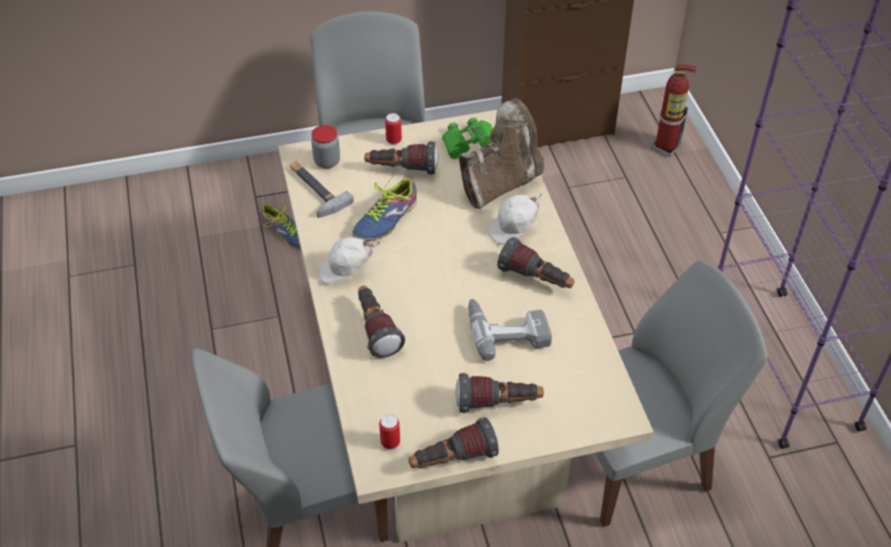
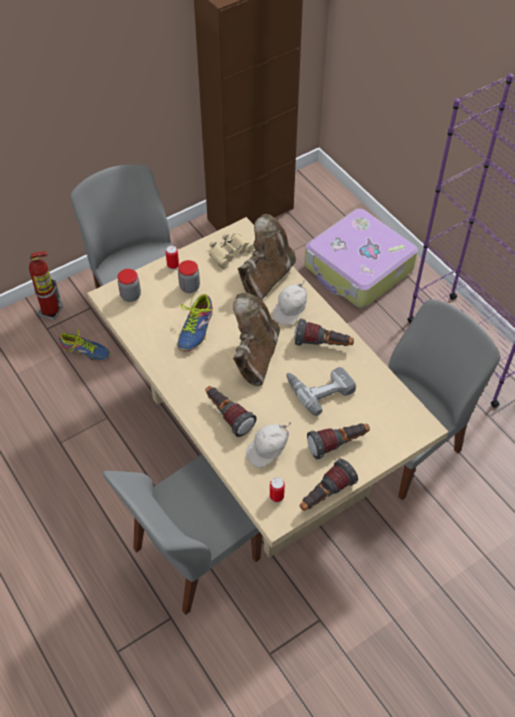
camera: 20 degrees left, 5 degrees up
(314, 189) = (131, 320): hammer -> none
(346, 271) = (185, 377): white cap -> white cap (268, 451)
(402, 170) = (189, 287): flashlight -> jar
(442, 270) = (254, 356): none -> brown boot
(470, 142) = (229, 252): green binoculars -> beige binoculars
(666, 147) = (333, 209): fire extinguisher -> fire extinguisher (51, 311)
(668, 226) = (358, 269): none -> suitcase

